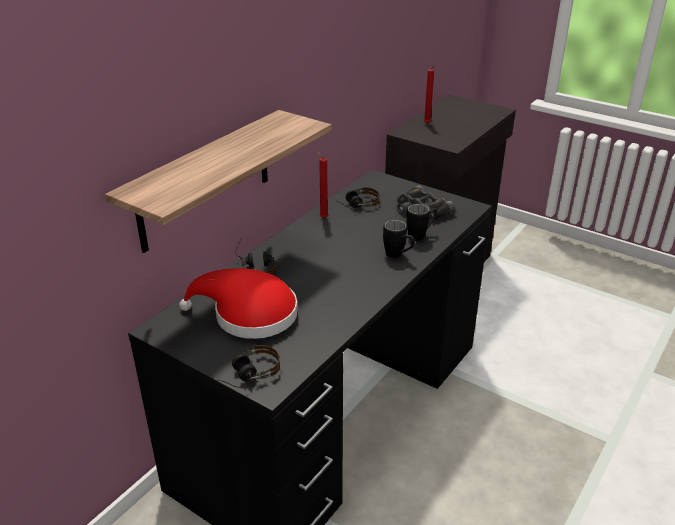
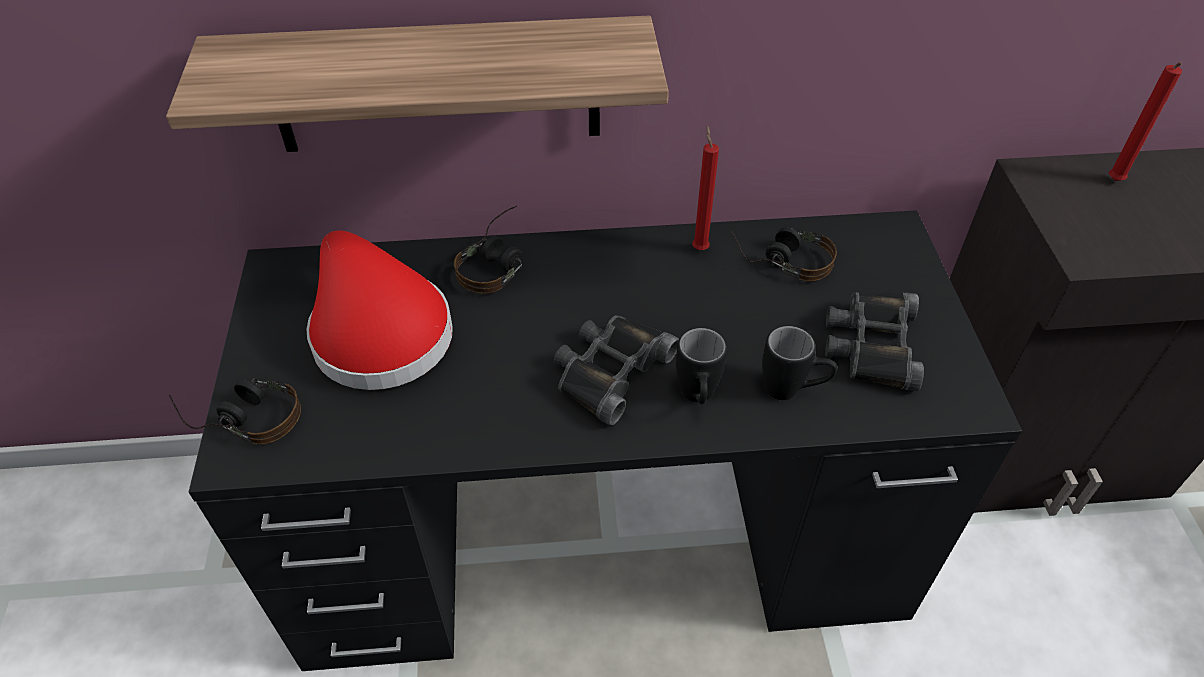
camera: 50 degrees right, 15 degrees up
(357, 267) = (610, 370): none -> black binoculars

